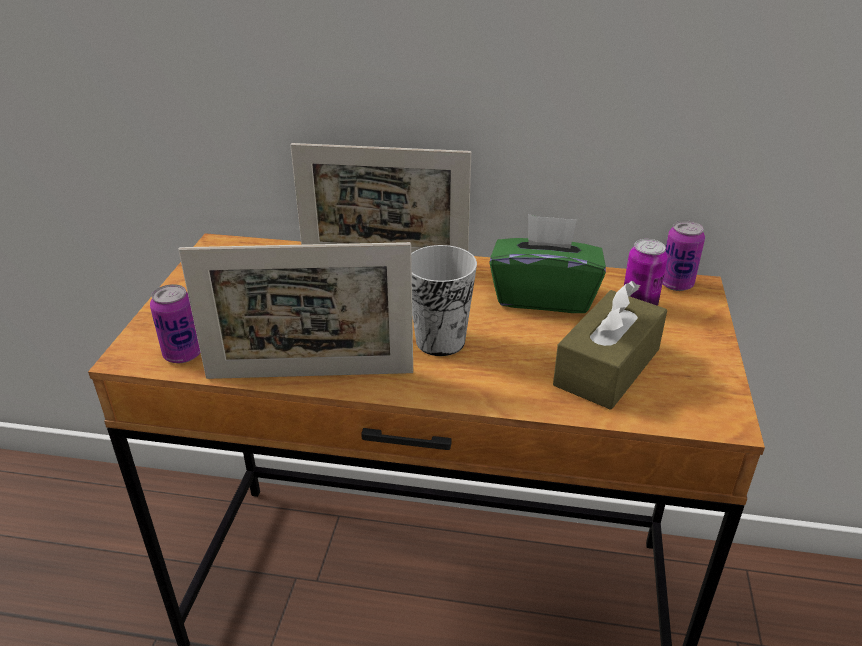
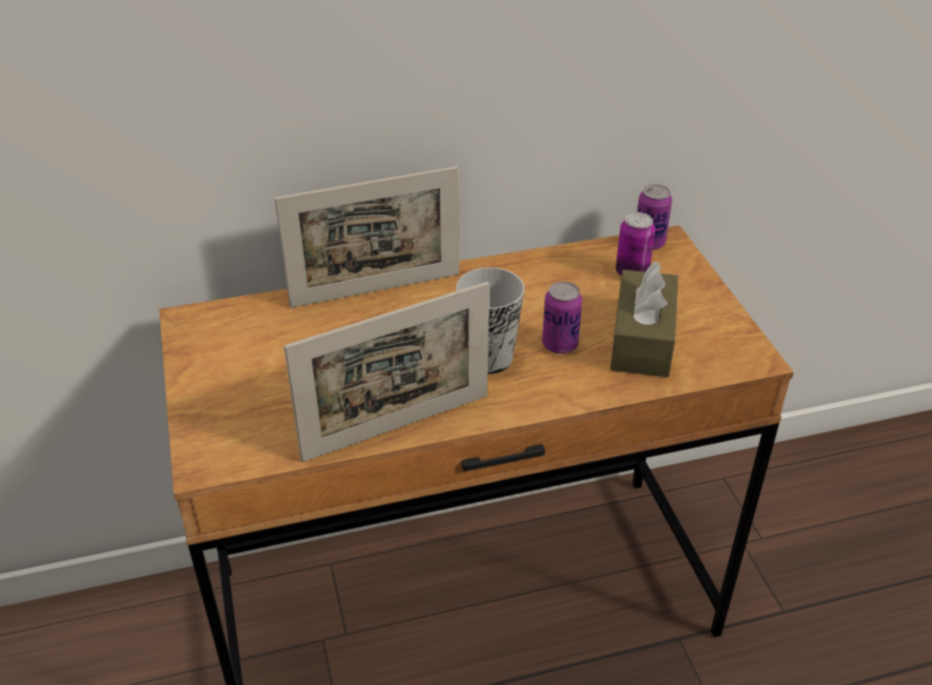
camera: 25 degrees left, 5 degrees up
(183, 354) = (257, 446): can -> can (560, 345)
(544, 296) = (547, 286): green tissue box -> none

